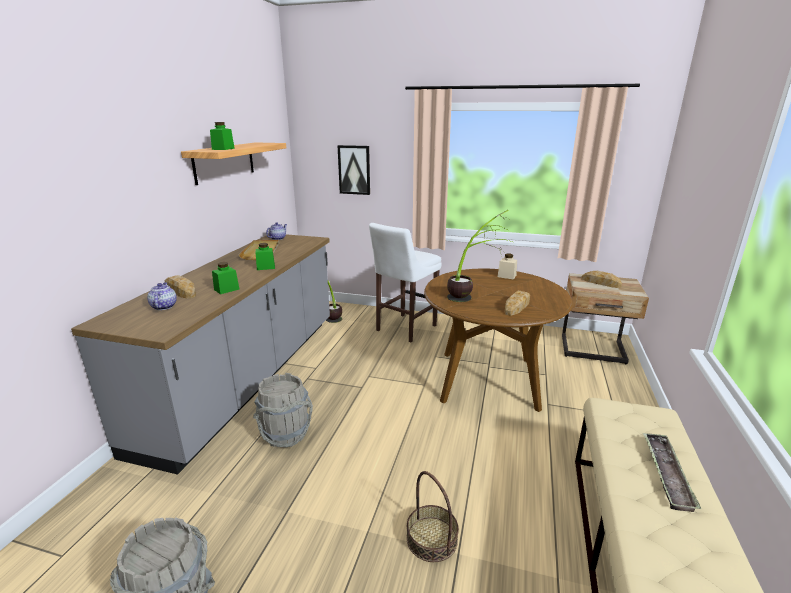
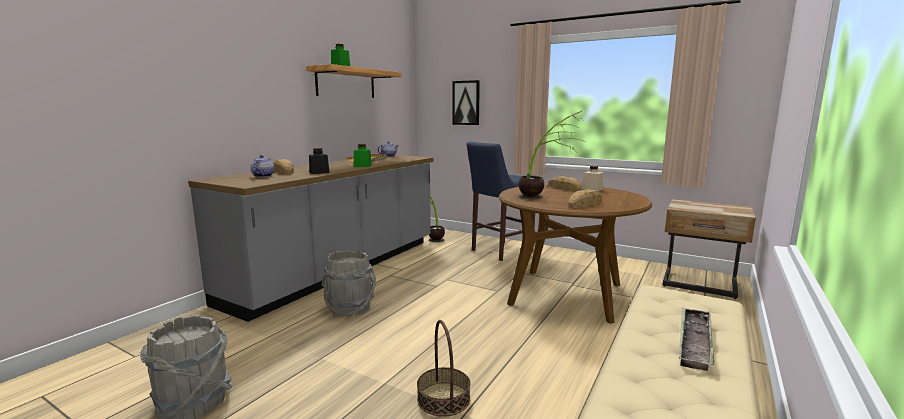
camera: 15 degrees right, 10 degrees down
(226, 289) = (319, 172): green jar -> black jar
(404, 329) = (499, 251): white stool -> blue stool
(601, 282) = (704, 206): bread -> bread (564, 188)

